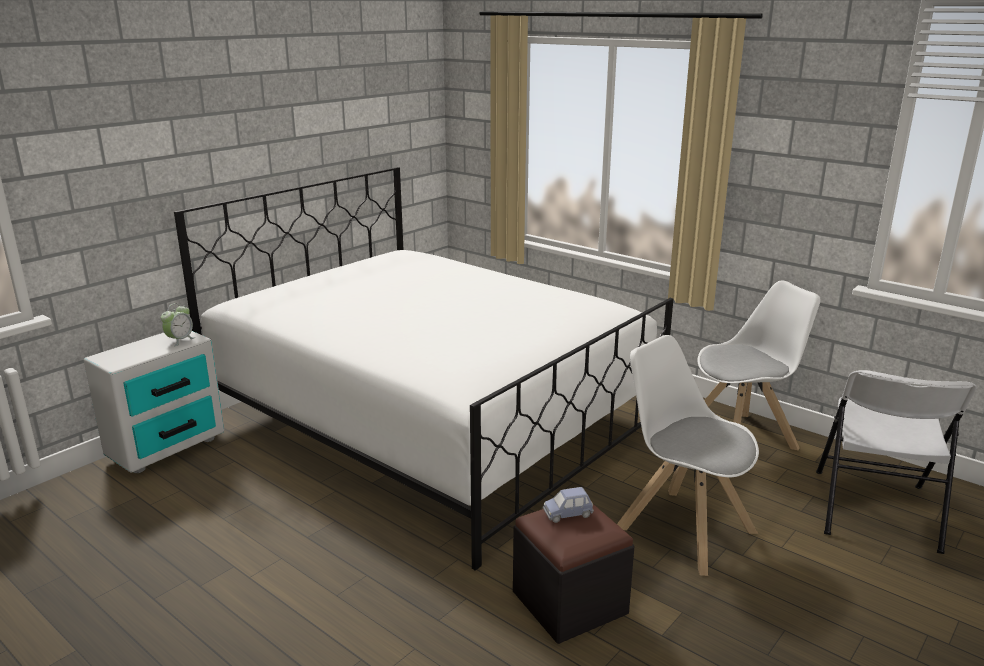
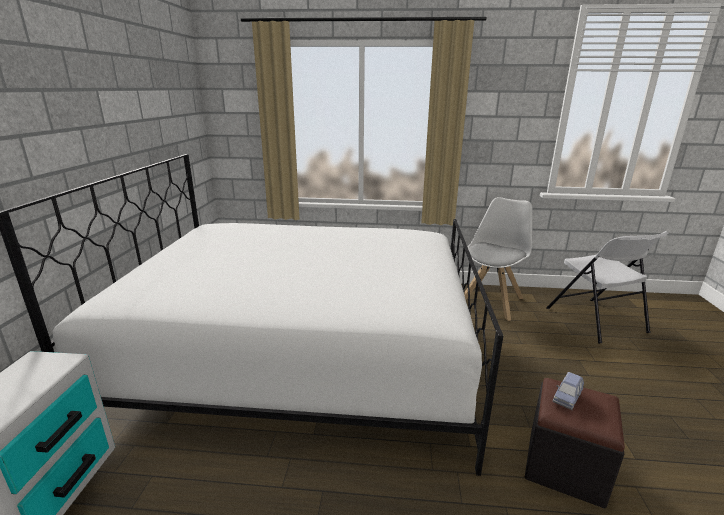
camera: 35 degrees left, 0 degrees up
(180, 340) = (46, 369): alarm clock -> none
(682, 528) = (541, 371): chair -> none

